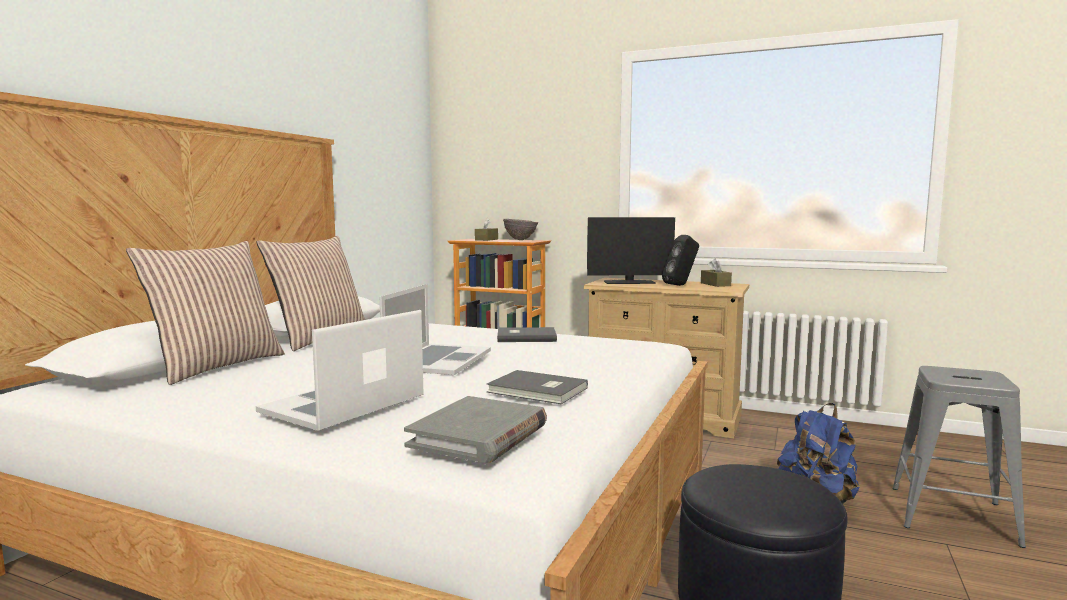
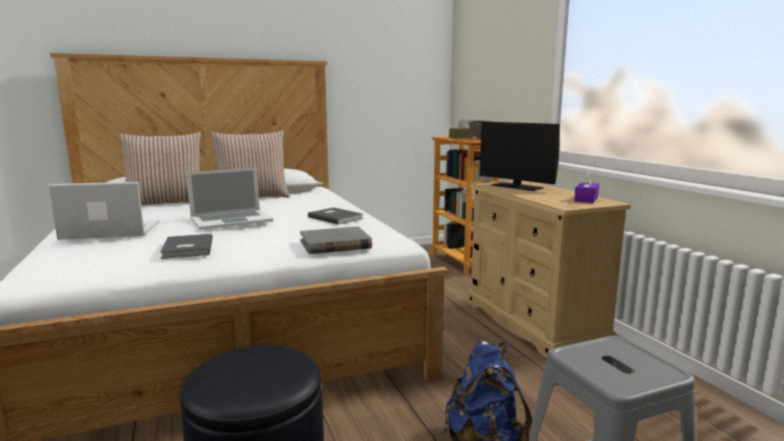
camera: 45 degrees right, 5 degrees up
(479, 435) = (69, 260): grey book -> grey book (335, 244)
(681, 285) = (546, 195): black speaker -> none
(715, 284) = (586, 199): brown tissue box -> purple tissue box

